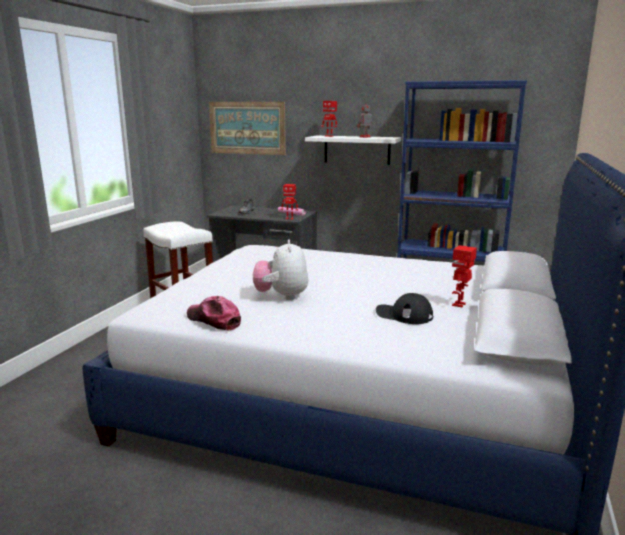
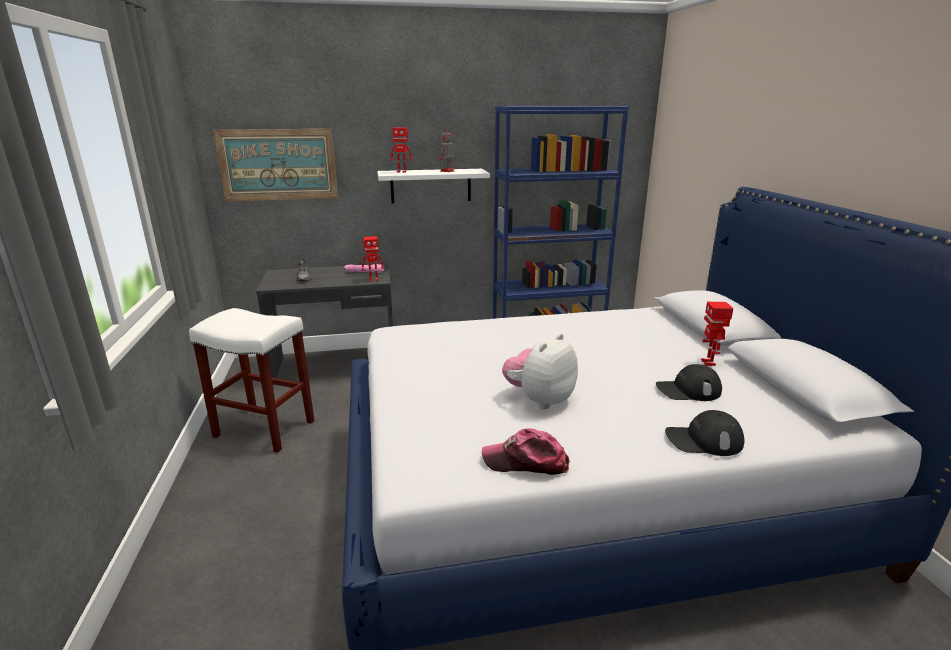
camera: 30 degrees left, 5 degrees up
(281, 296) = (539, 400): plush toy -> plush toy turned 75 degrees clockwise
(355, 340) = (703, 440): none -> black cap

